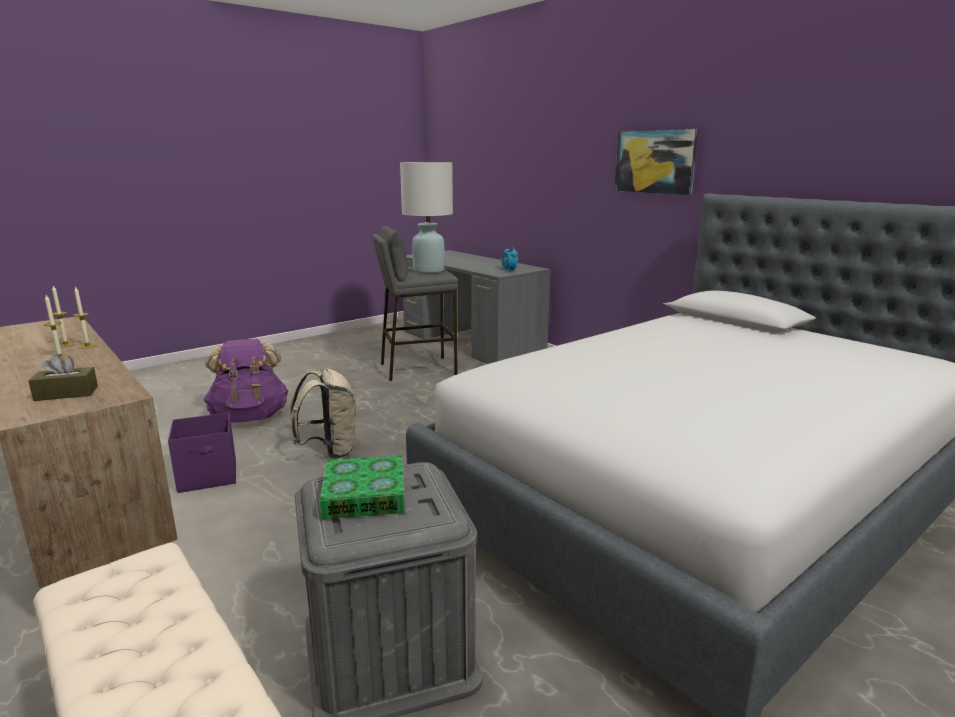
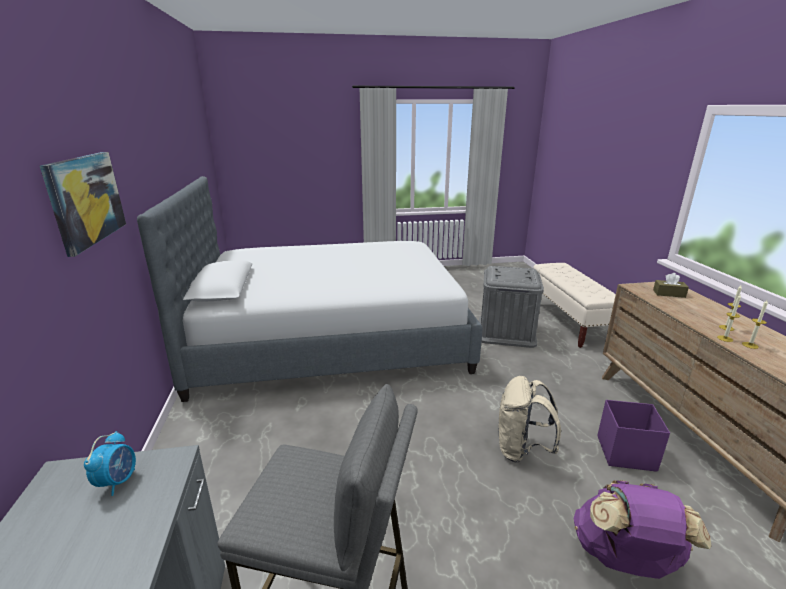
camera: 150 degrees left, 5 degrees up
(364, 495) = (518, 276): book -> none
(428, 271) = (293, 492): white table lamp -> none

